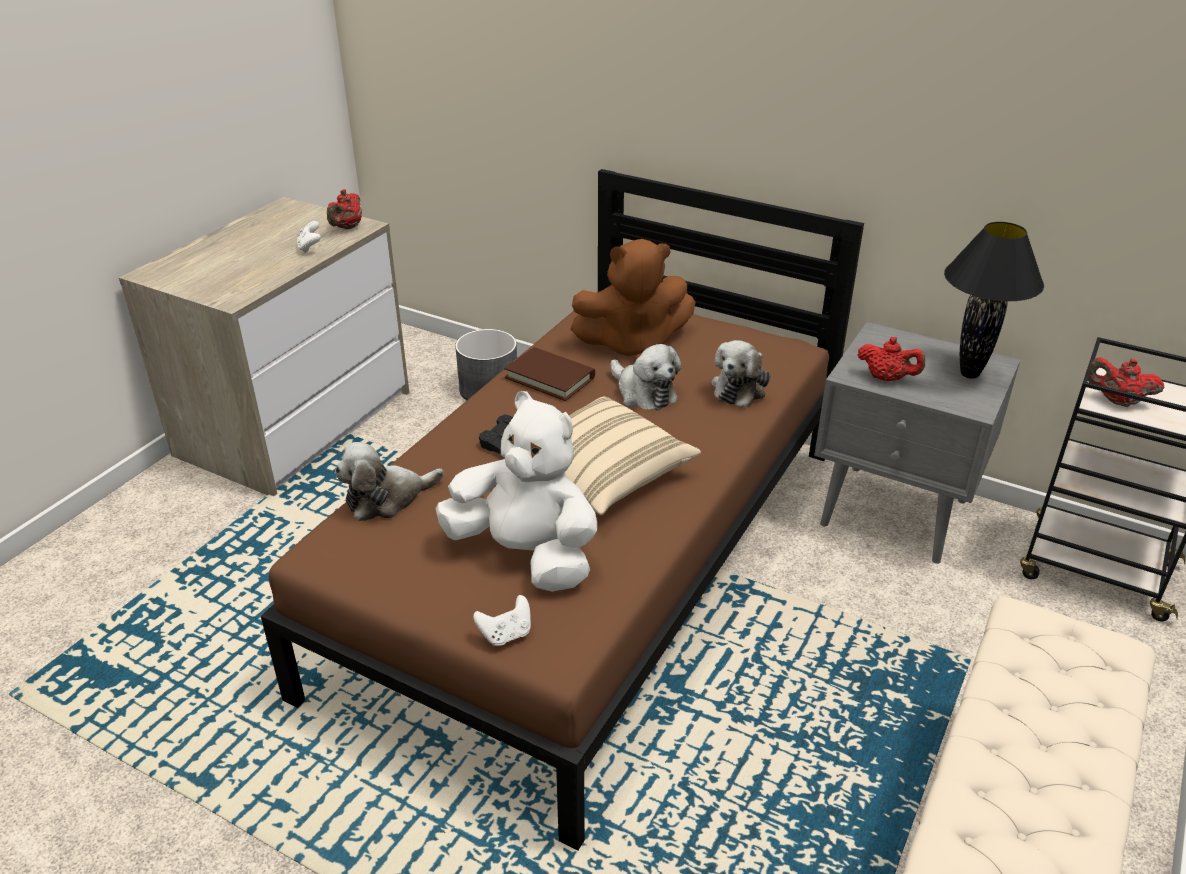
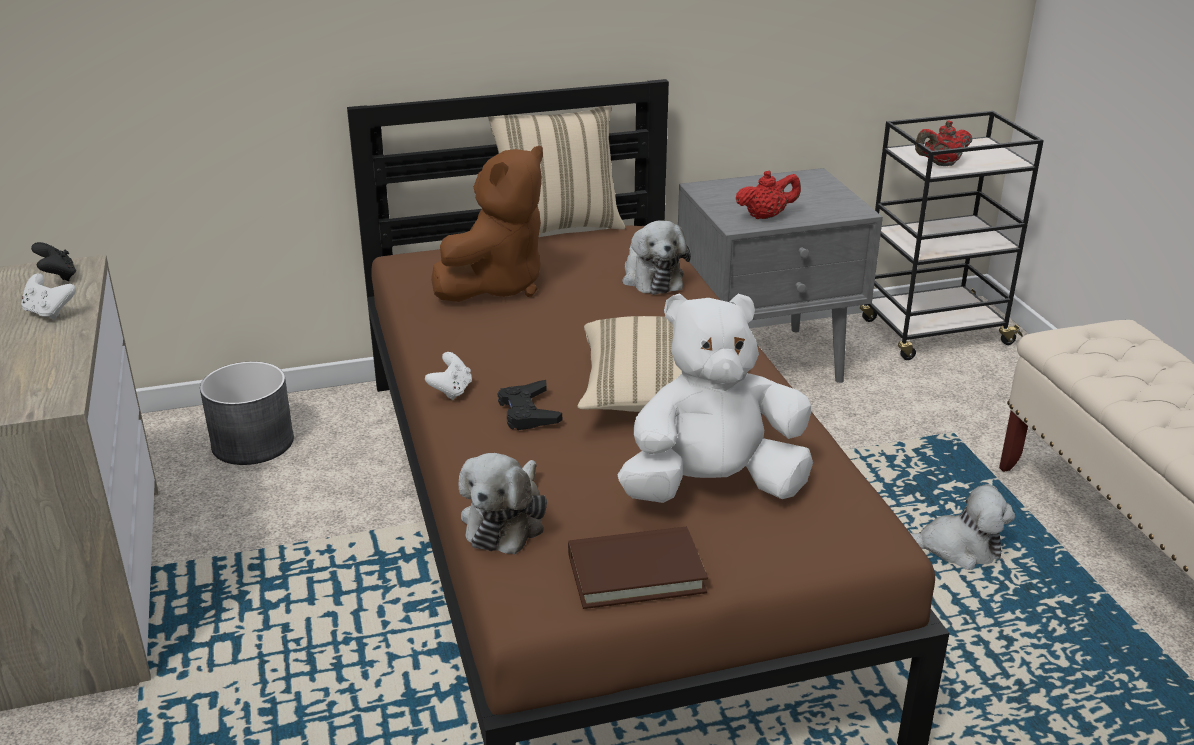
camera: 45 degrees left, 5 degrees down
(347, 227) = (58, 276): red teapot -> black game controller
(506, 634) = (810, 552): white game controller -> white game controller (451, 391)
(550, 378) = (472, 345): brown book -> brown book (636, 573)
(644, 393) = (579, 318): plush toy -> plush toy (957, 549)
(743, 320) = (557, 228): none -> beige pillow
(970, 374) = (812, 190): black table lamp -> none

